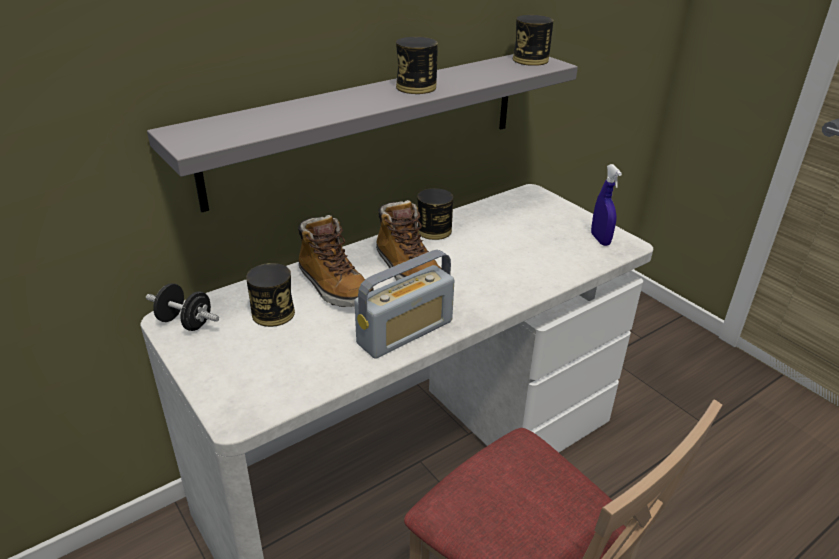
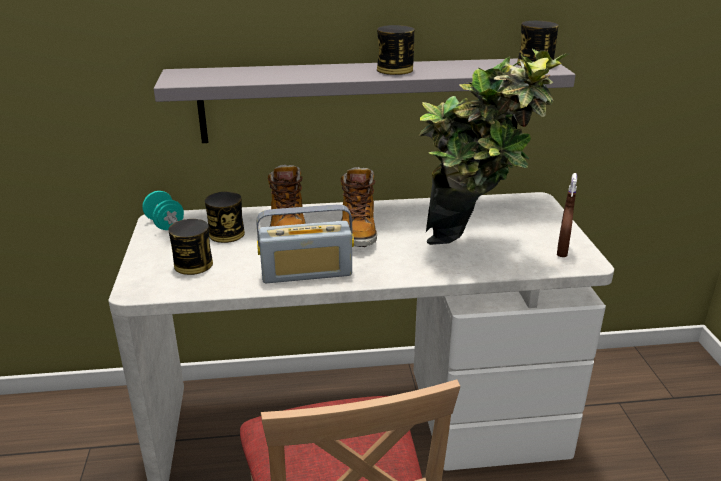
camera: 30 degrees right, 5 degrees down
(185, 322) = (165, 224): black dumbbell -> turquoise dumbbell
(434, 231) = (411, 208): can -> can (193, 264)
(531, 257) = (475, 249): none -> potted plant
(600, 239) = (562, 251): blue spray bottle -> brown spray bottle

